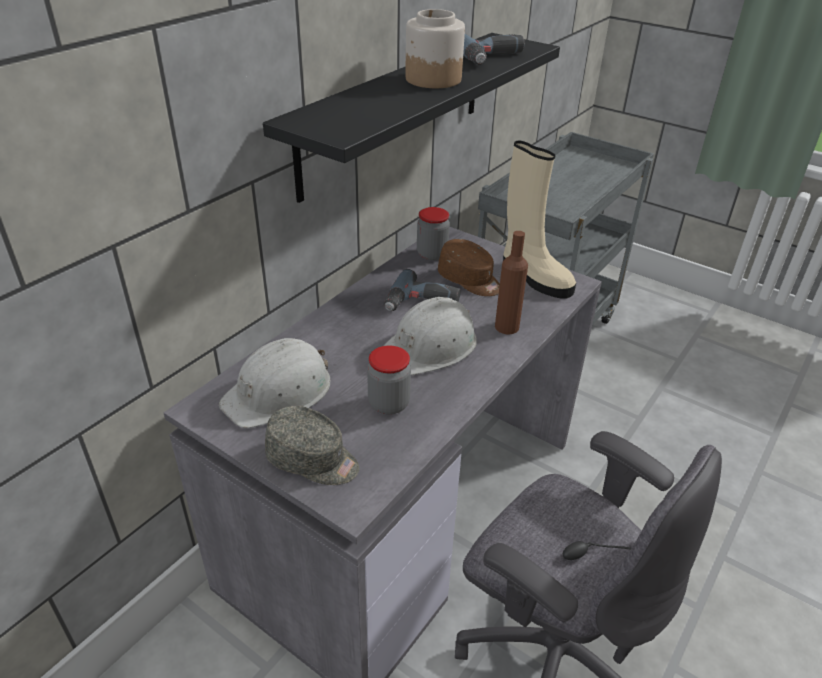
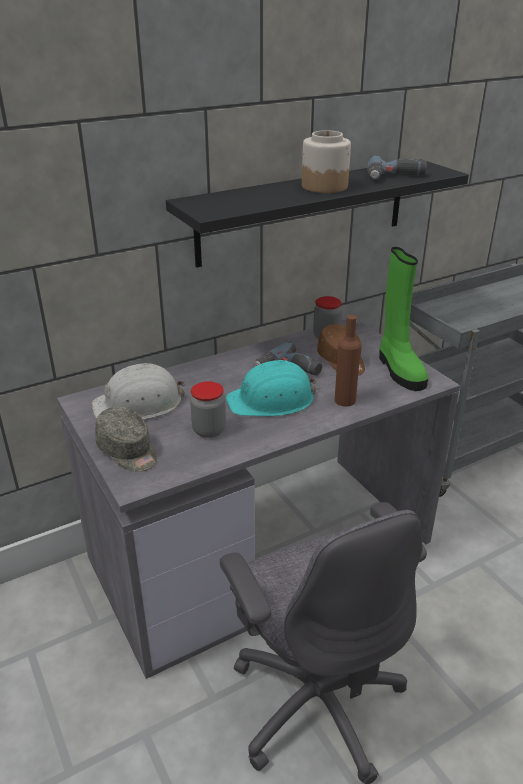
camera: 25 degrees right, 5 degrees down
(431, 346) = (272, 400): white hard hat -> turquoise hard hat
(534, 277) = (399, 370): beige boot -> green boot

